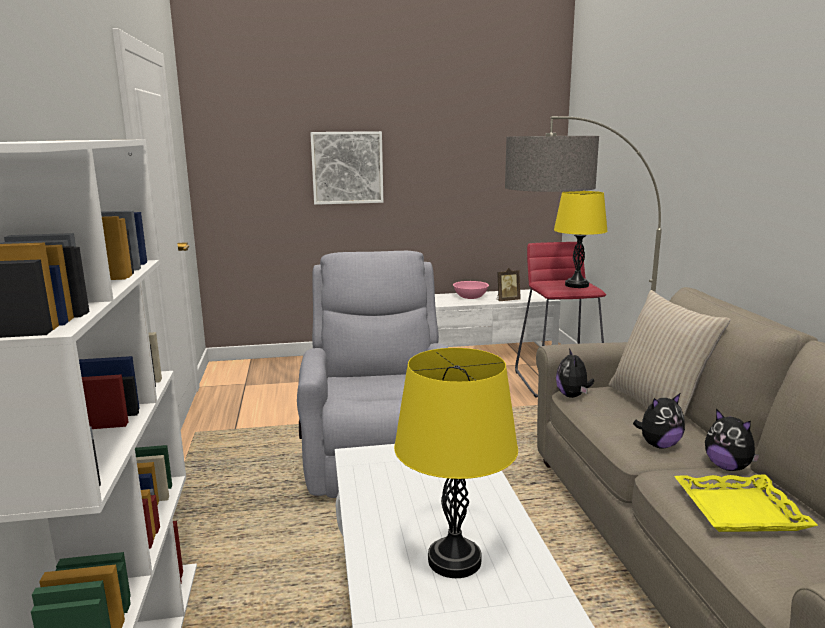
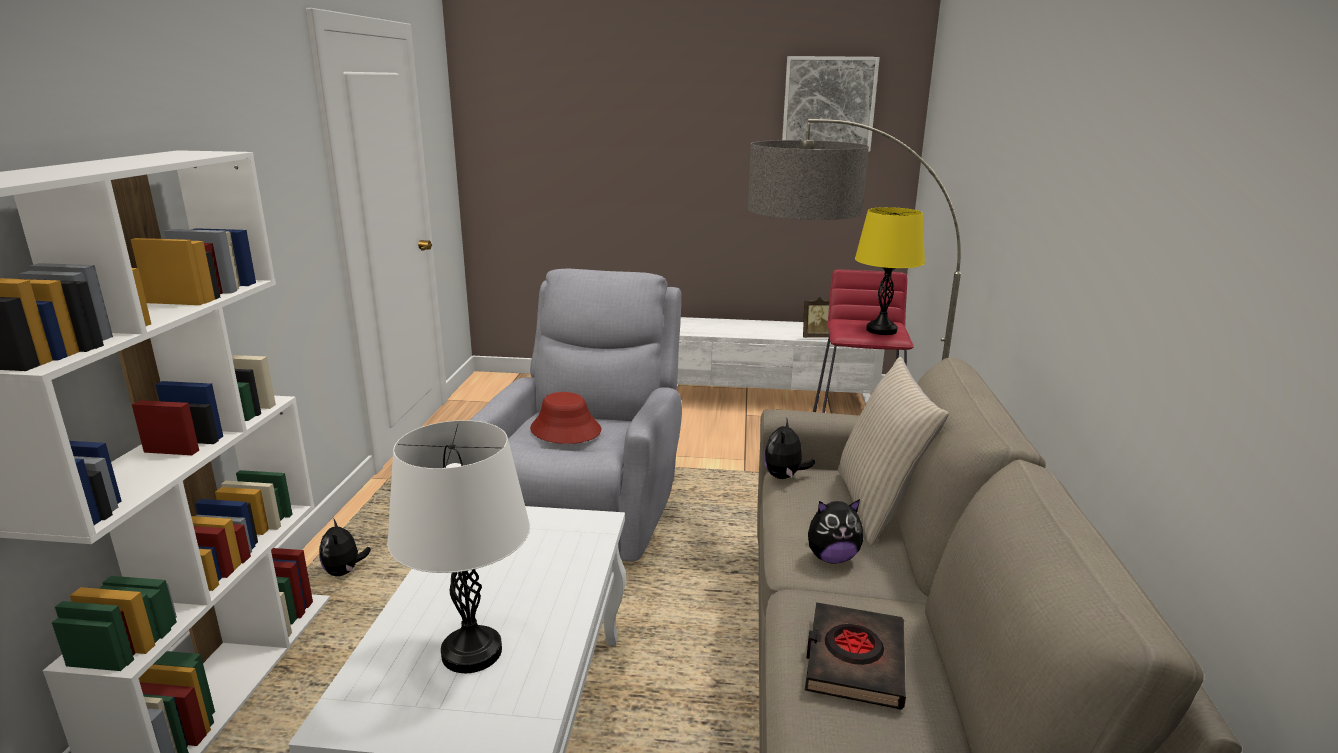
camera: 15 degrees right, 5 degrees up
(347, 167) = (634, 158): picture -> picture (828, 104)
(371, 385) = (565, 430): none -> red hat
(454, 560) = (471, 652): yellow table lamp -> white table lamp
(470, 297) = (773, 328): pink bowl -> none
(728, 467) = (898, 602): plush toy -> plush toy (345, 572)
(739, 511) = (854, 661): yellow tray -> black book

